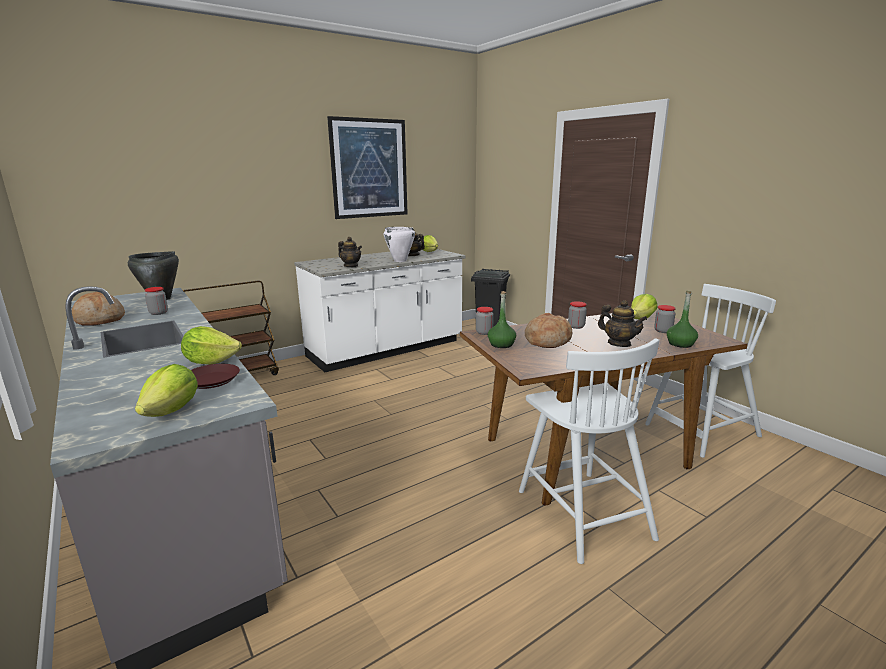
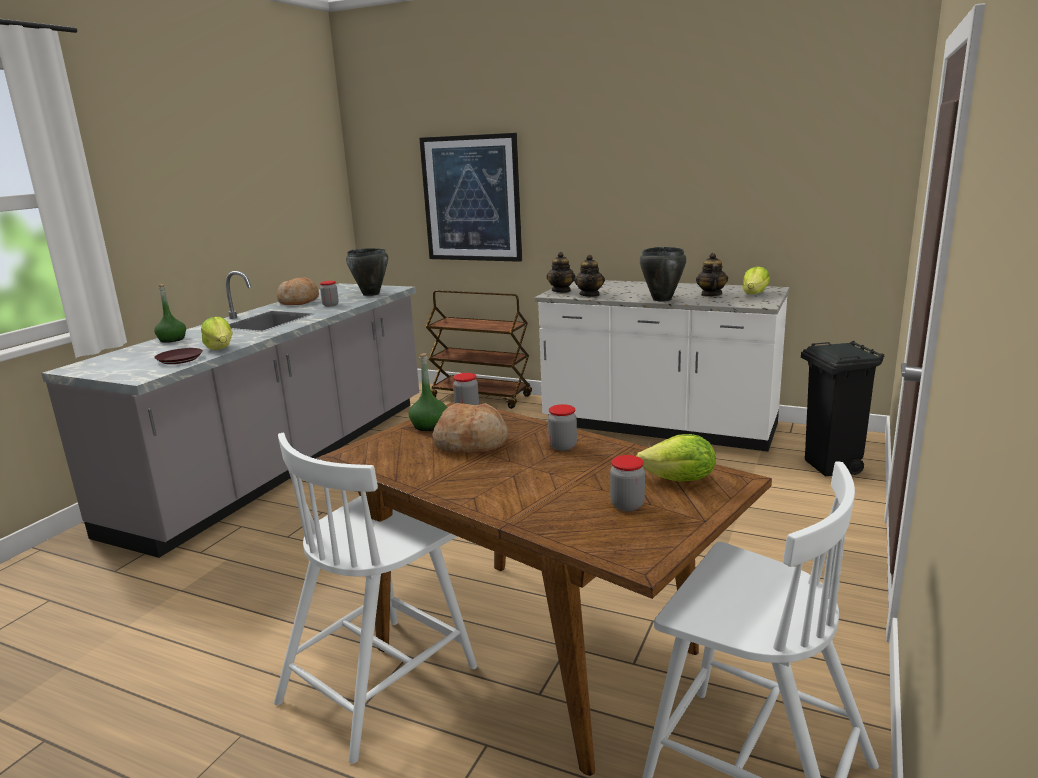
camera: 60 degrees right, 0 degrees up
(172, 411) = (120, 368): lettuce -> none
(369, 168) = (690, 157): picture -> picture (471, 199)
(400, 261) = (661, 299): white cooking pot -> black cooking pot
(619, 344) = (510, 484): teapot -> teapot (561, 291)
(680, 344) = (565, 527): green bottle -> green bottle (172, 339)

